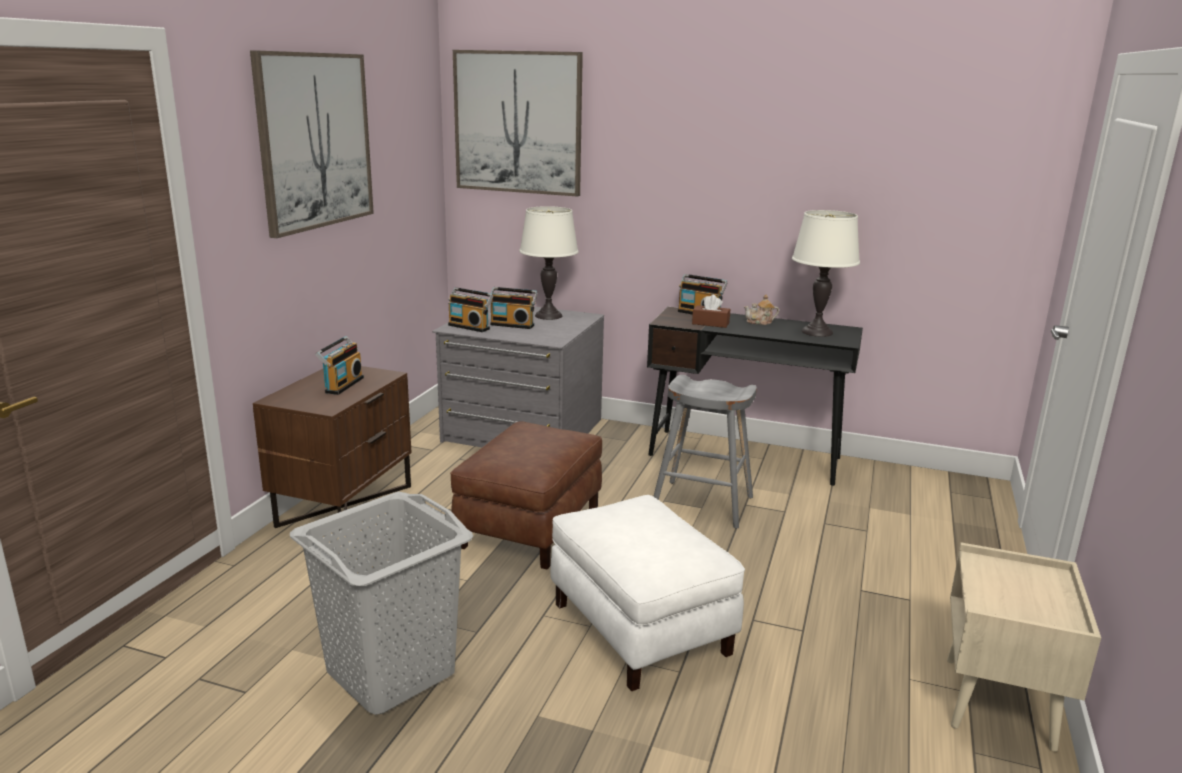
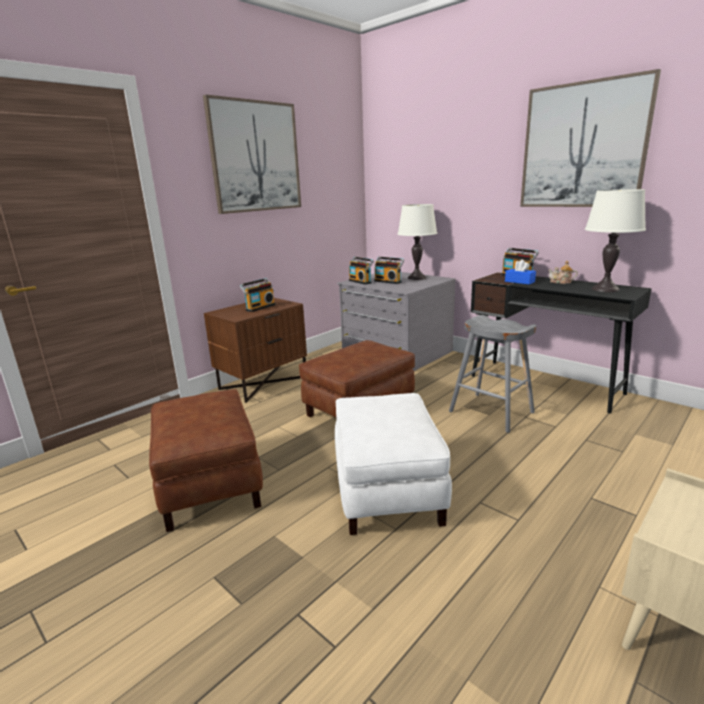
camera: 25 degrees right, 0 degrees up
(392, 673) = (211, 484): grey laundry basket -> brown ottoman
(518, 123) = (405, 149): picture -> picture (583, 146)
(710, 323) = (519, 281): brown tissue box -> blue tissue box

